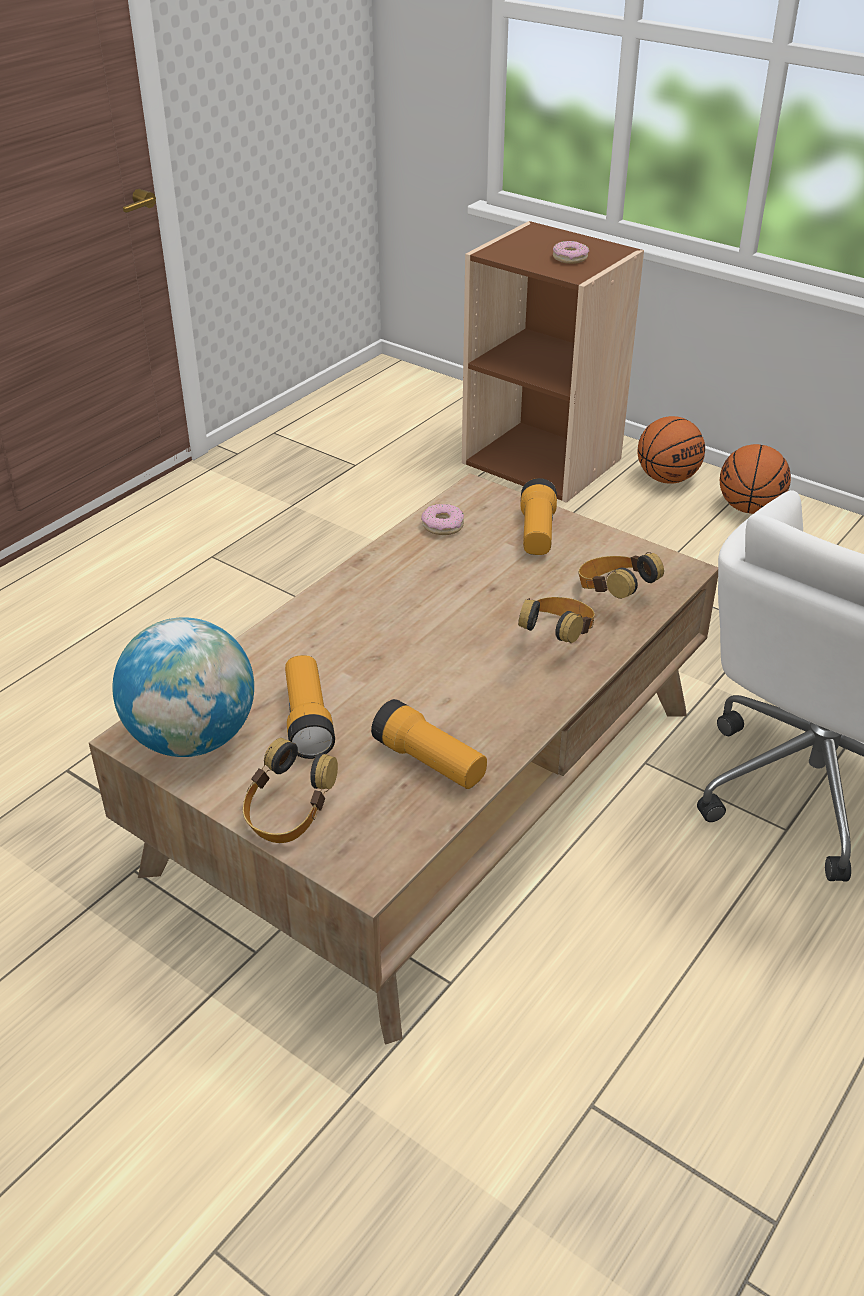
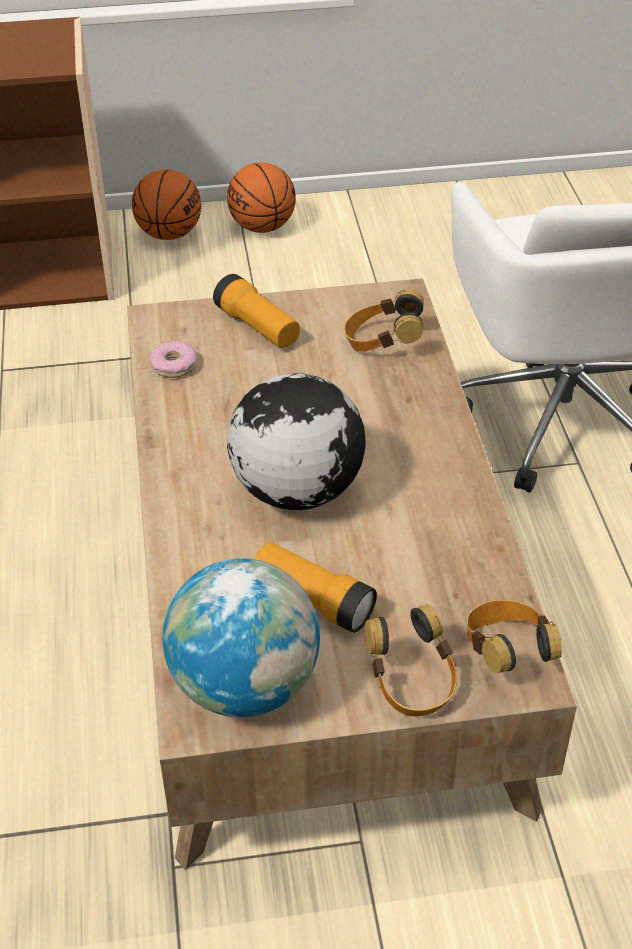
camera: 45 degrees left, 5 degrees up
(402, 648) = (296, 489): none -> globe
(429, 761) = (446, 563): flashlight -> none
(557, 636) = (393, 403): headphones -> headphones (506, 652)
(570, 258) = (28, 51): donut -> none

